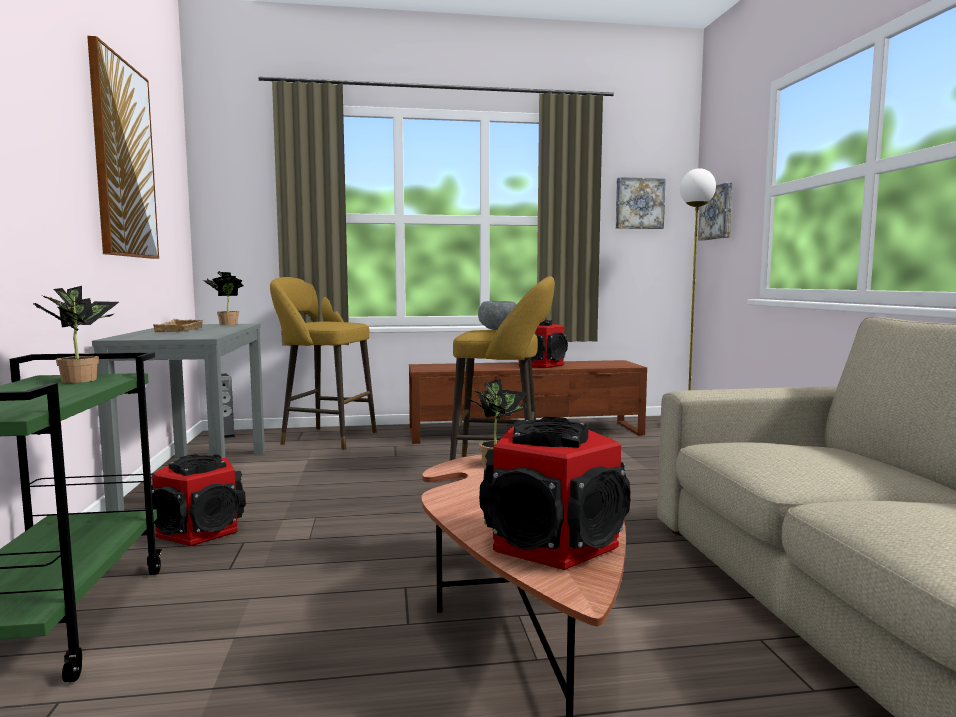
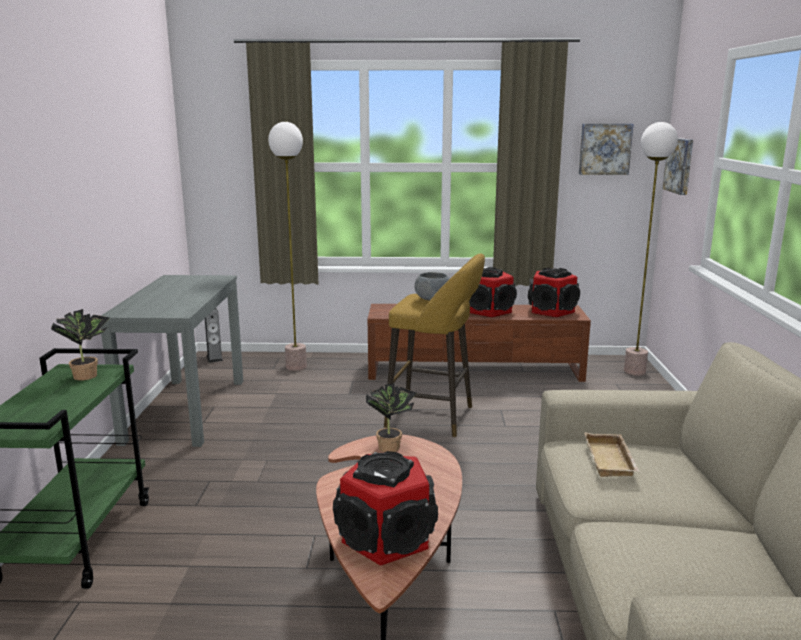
camera: 10 degrees right, 10 degrees up
(123, 160) = (116, 153): picture -> none
(182, 330) = (168, 293): beige tray -> beige tray (612, 460)
(200, 530) = (181, 466): speaker -> speaker (551, 311)
(225, 324) = (207, 277): potted plant -> none
(324, 438) = (296, 367): yellow stool -> floor lamp

